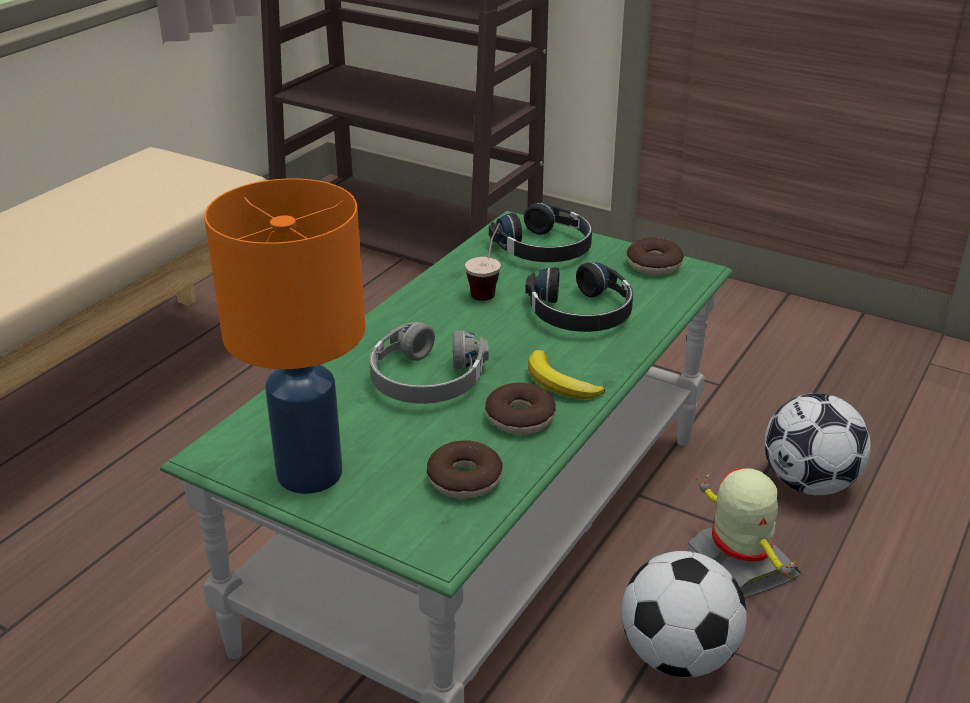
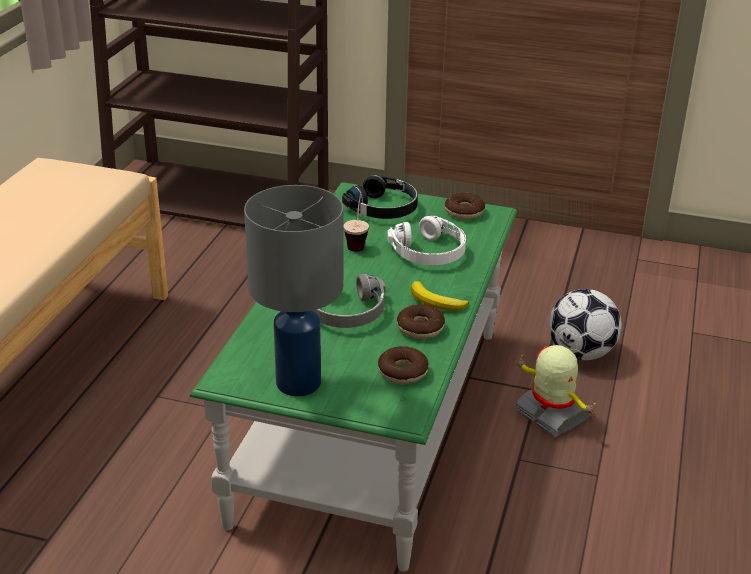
camera: 15 degrees left, 0 degrees up
(310, 472) = (298, 382): orange table lamp -> grey table lamp
(581, 313) = (429, 252): black headphones -> white headphones
(678, 656) = (530, 477): football -> none

